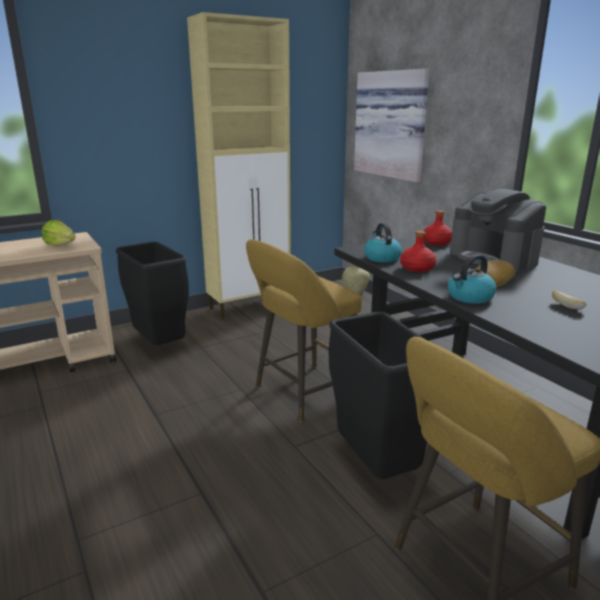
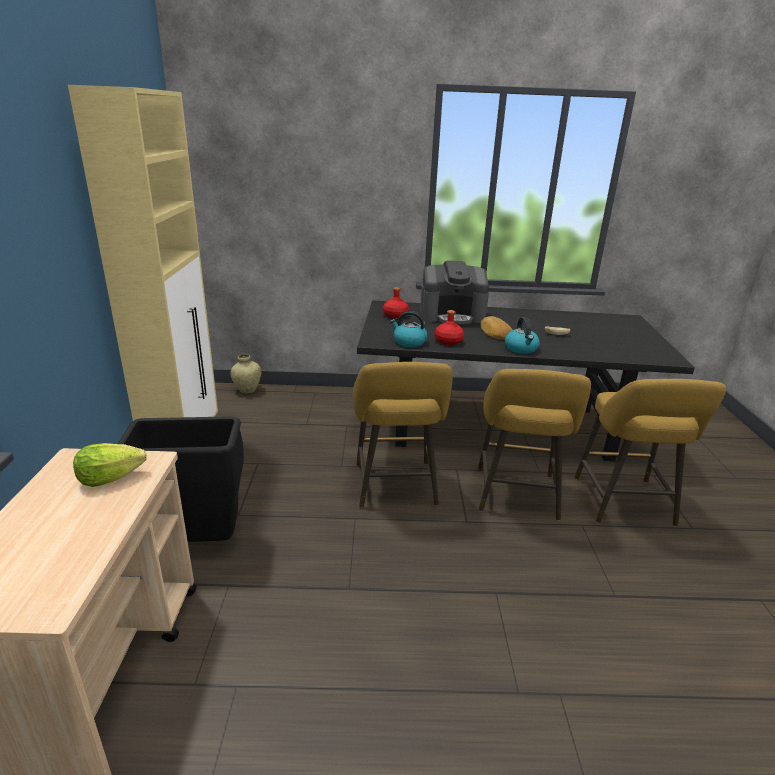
camera: 60 degrees left, 5 degrees up
(375, 468) = (517, 496): black trash can -> yellow stool
(392, 124) = (267, 207): picture -> none

